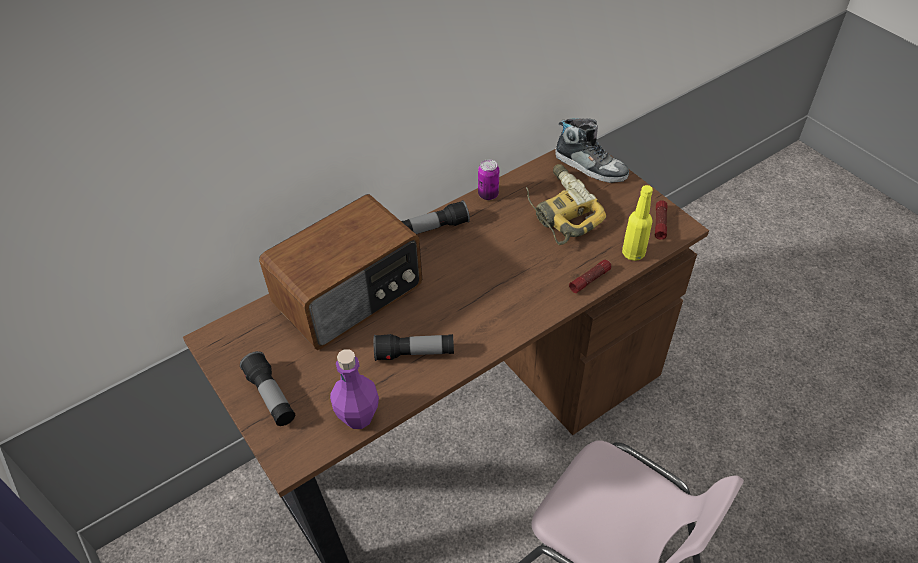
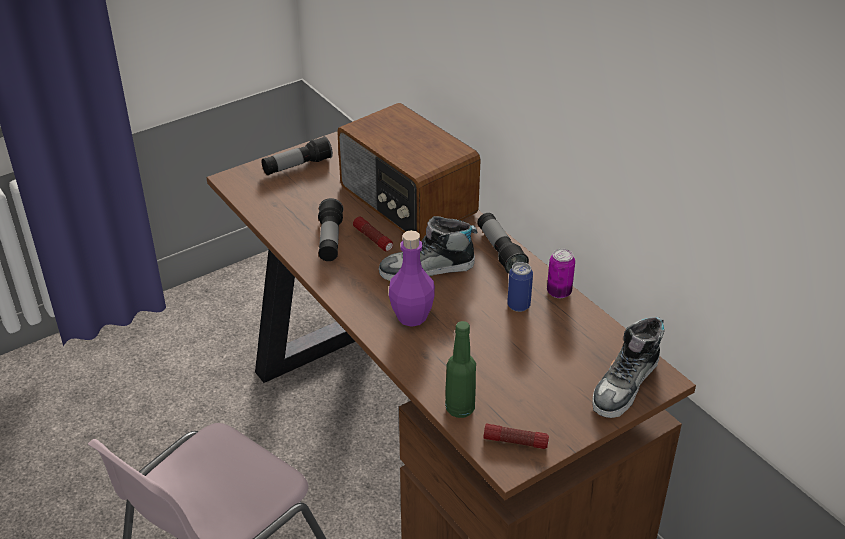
camera: 90 degrees right, 10 degrees down
(358, 417) = (266, 210): purple bottle -> purple bottle (412, 317)
(460, 277) = (427, 269): none -> shoe
(506, 218) = (518, 305): none -> can
(559, 211) = (534, 349): power drill -> none
(590, 280) = (417, 366): flashlight -> flashlight (373, 239)
(633, 253) = (460, 408): yellow bottle -> green bottle

